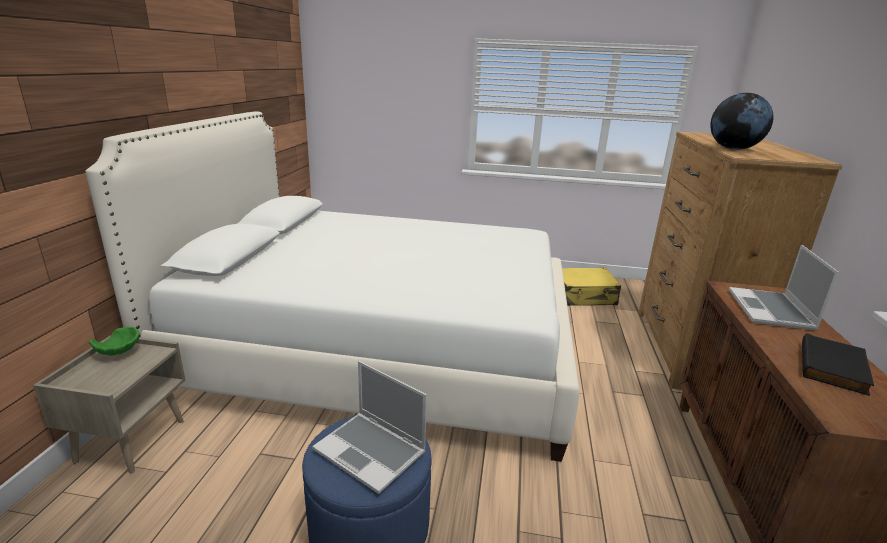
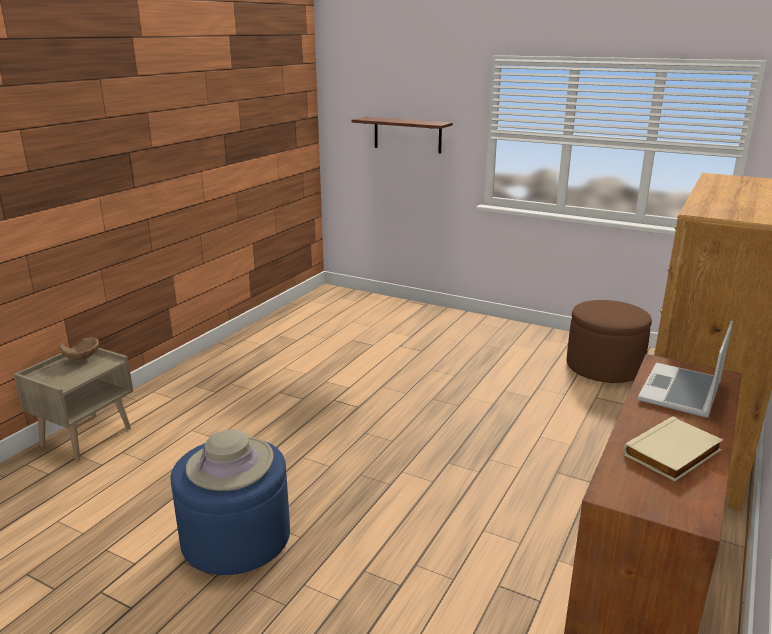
camera: 20 degrees right, 0 degrees up
(119, 354) = (82, 359): green bowl -> brown bowl
(371, 452) = (230, 465): laptop -> beige hat
(382, 349) = (333, 394): white bed -> none
(395, 109) = (407, 135): none -> brown shelf
(584, 296) = (604, 367): yellow suitcase -> brown ottoman
(733, 149) = (711, 202): globe -> none
(835, 368) = (673, 454): black book -> beige book

